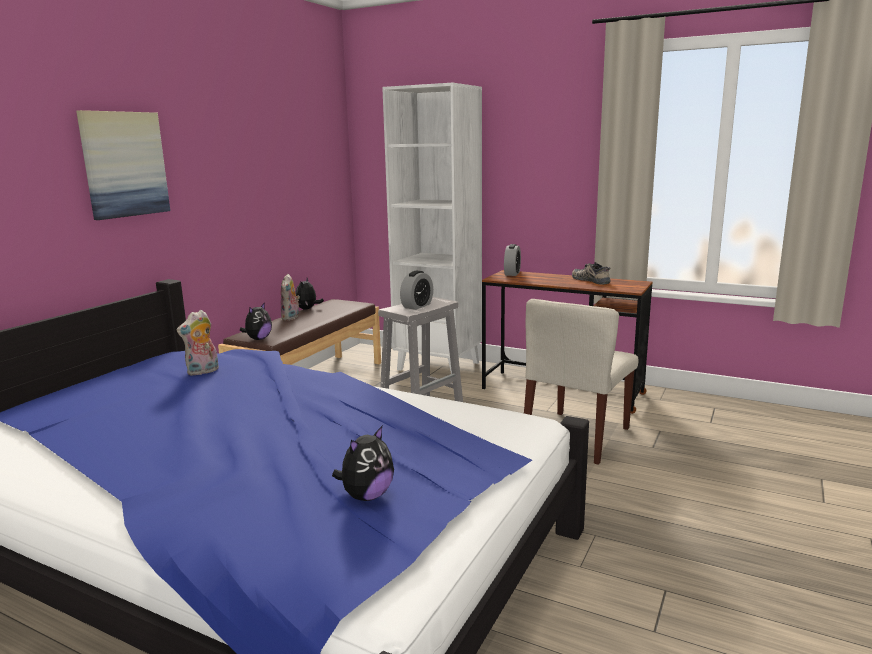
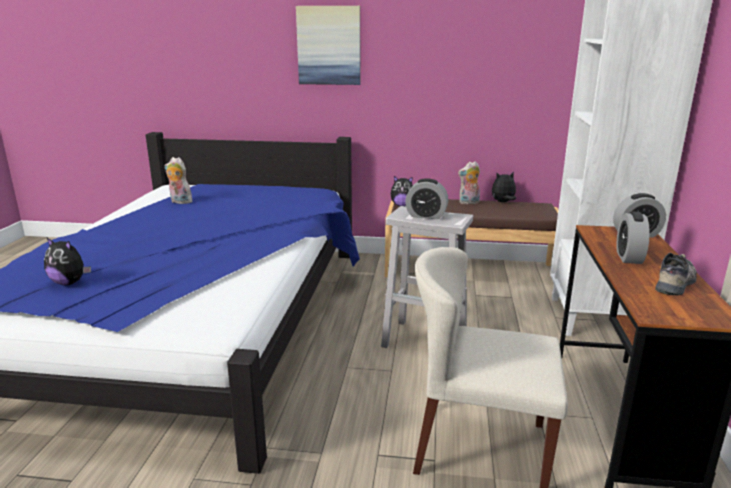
camera: 70 degrees right, 5 degrees up
(203, 372) = (279, 202): plush toy -> plush toy (179, 202)
(549, 280) = (629, 257): none -> alarm clock

